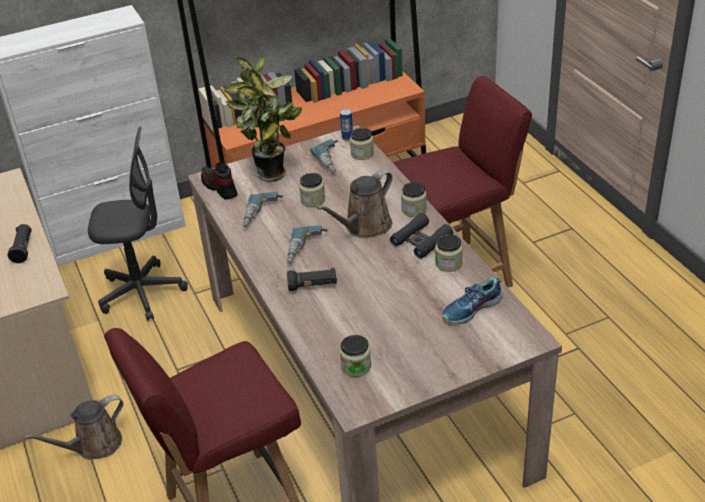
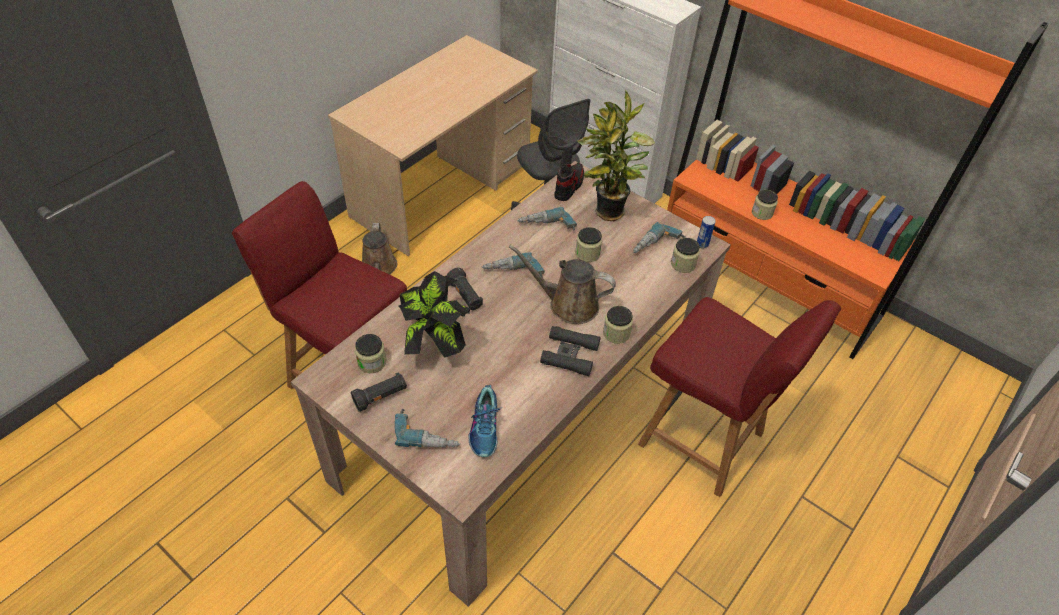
camera: 60 degrees right, 10 degrees up
(23, 249) = (441, 114): black flashlight -> black flashlight (381, 397)
(94, 445) = (379, 268): brown watering can -> brown watering can turned 120 degrees counterclockwise
(358, 319) = (434, 343): none -> potted plant
(448, 263) = (546, 387): jar -> jar (762, 213)
(460, 346) = (427, 433): none -> power drill
(472, 309) = (485, 428): shoe -> shoe turned 120 degrees counterclockwise

